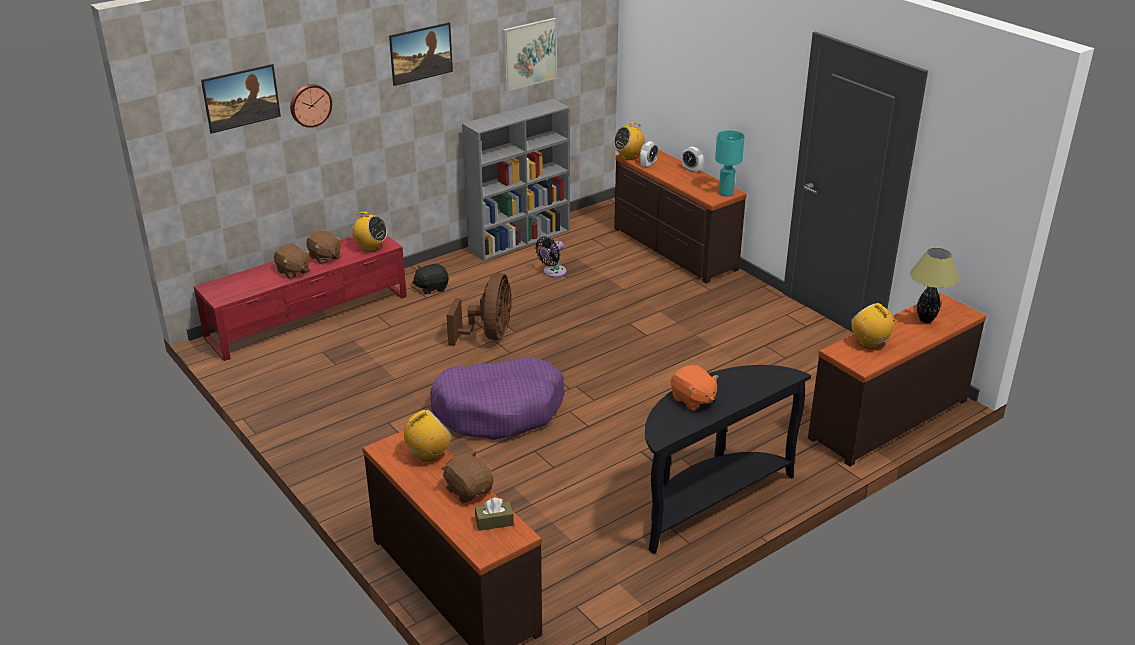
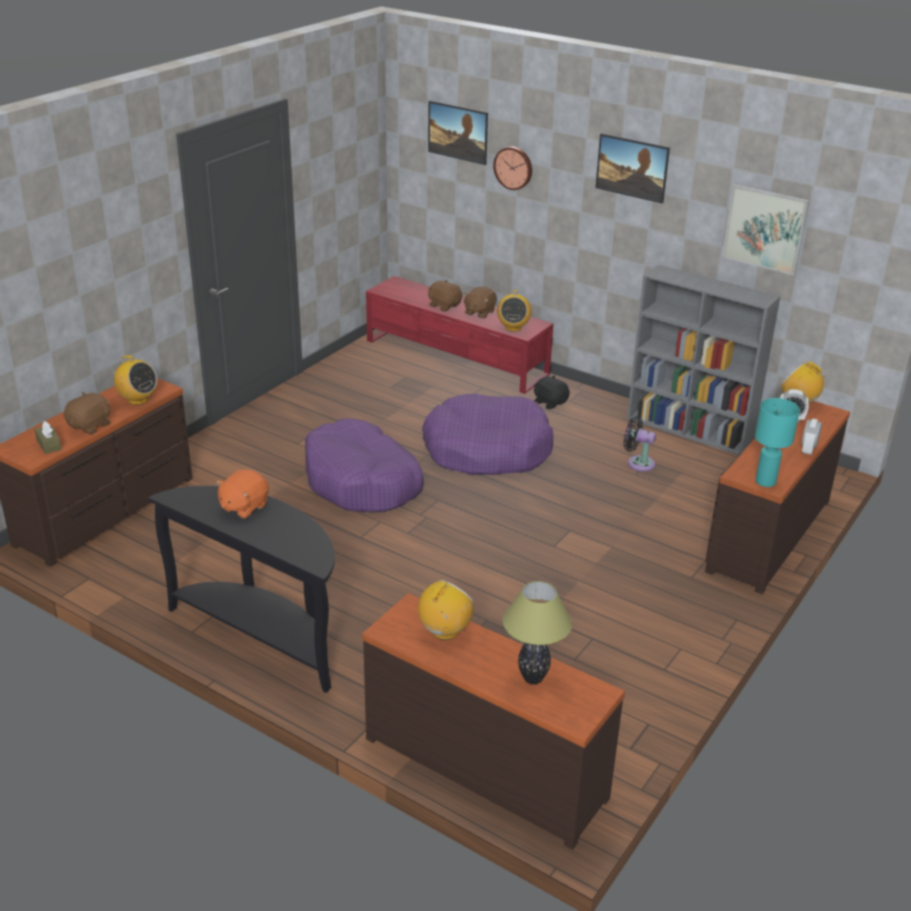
camera: 70 degrees right, 0 degrees up
(293, 272) = (444, 306): brown plush toy -> brown plush toy turned 105 degrees clockwise
(488, 335) = (486, 450): brown fan -> purple dog bed

